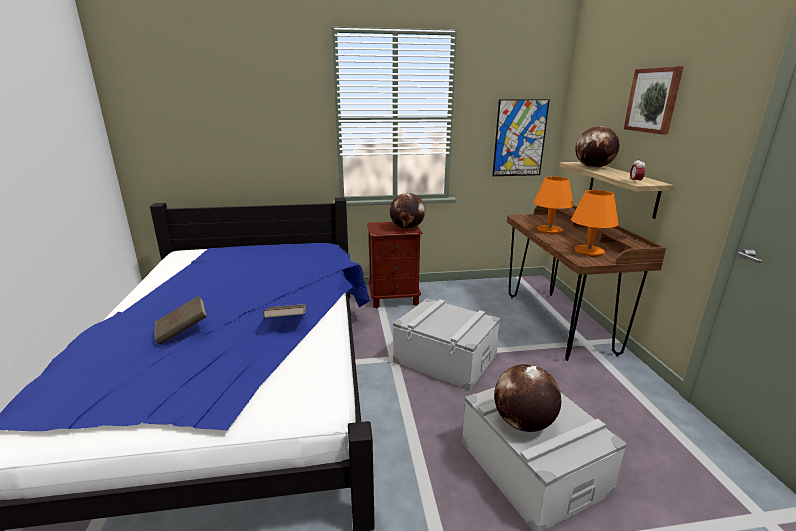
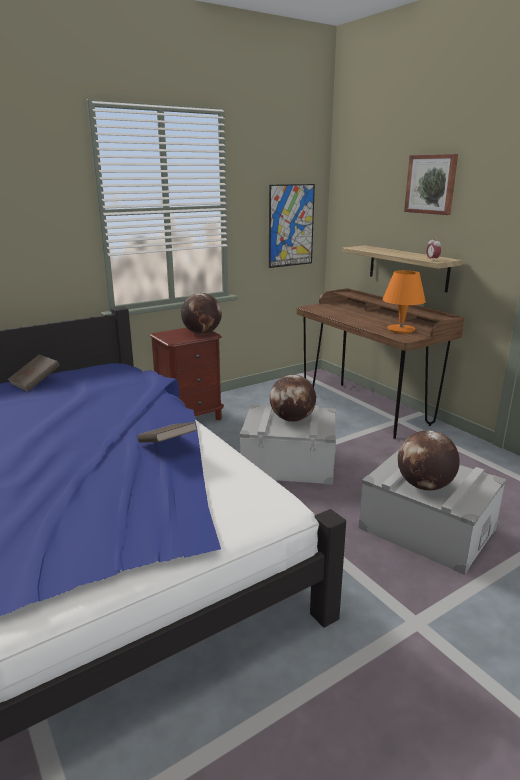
camera: 25 degrees left, 0 degrees up
(182, 331) = (54, 480): brown book -> brown book (35, 383)
(549, 230) = (349, 316): orange table lamp -> none
(593, 168) = (379, 250): globe -> globe (292, 419)

